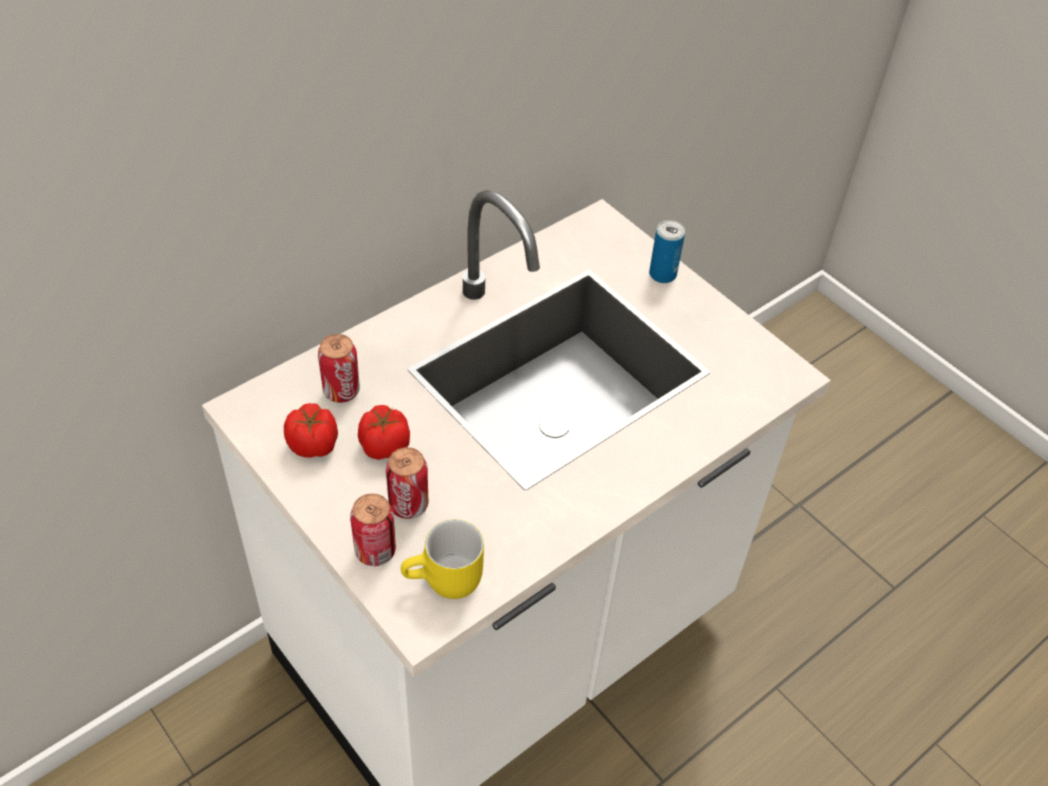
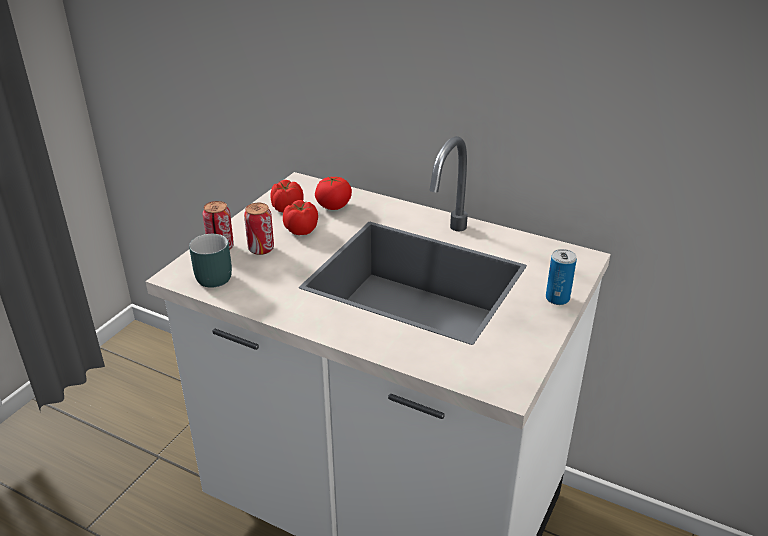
camera: 70 degrees right, 15 degrees down
(341, 391) = (334, 206): can -> tomato
(445, 583) = (208, 276): yellow mug -> turquoise mug

